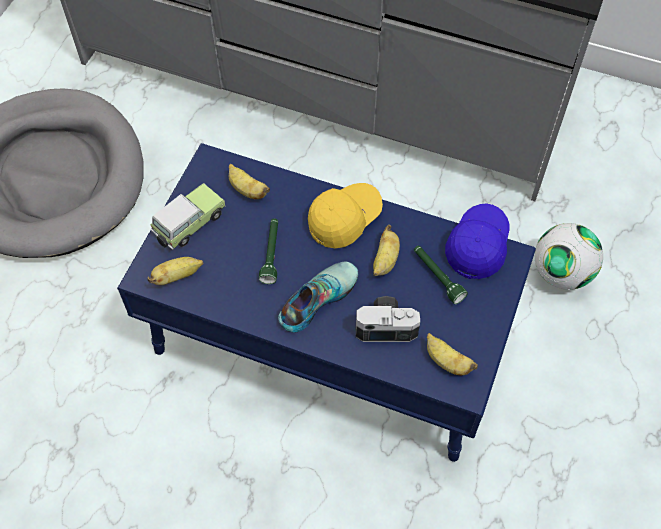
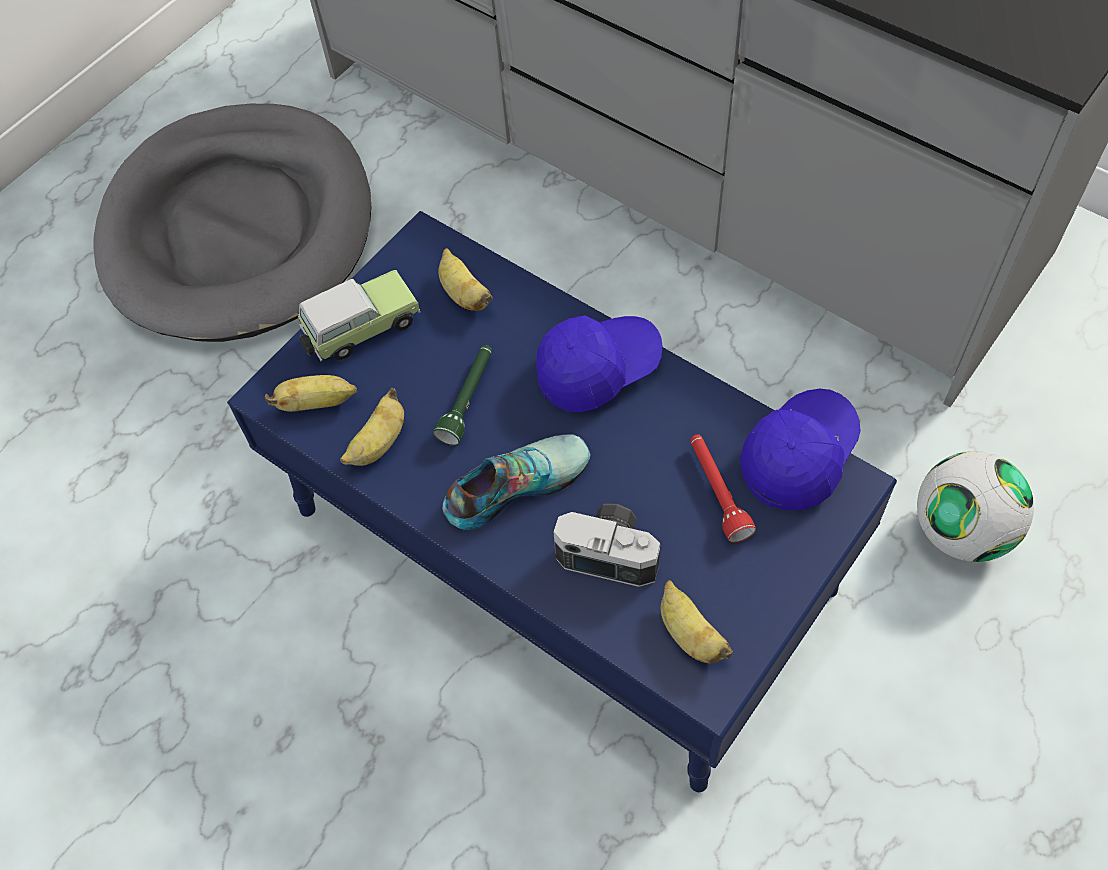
camera: 20 degrees right, 0 degrees up
(344, 219) = (597, 369): yellow cap -> blue cap
(385, 260) = (641, 447): banana -> banana (378, 444)
(437, 277) = (717, 492): green flashlight -> red flashlight

